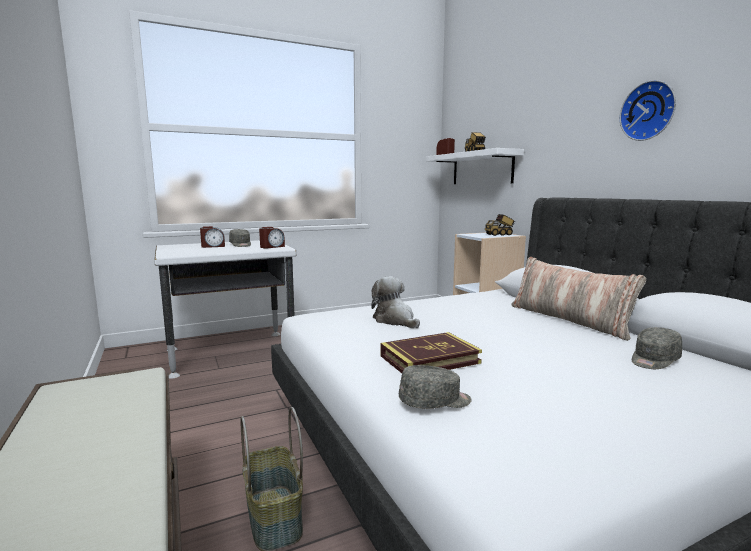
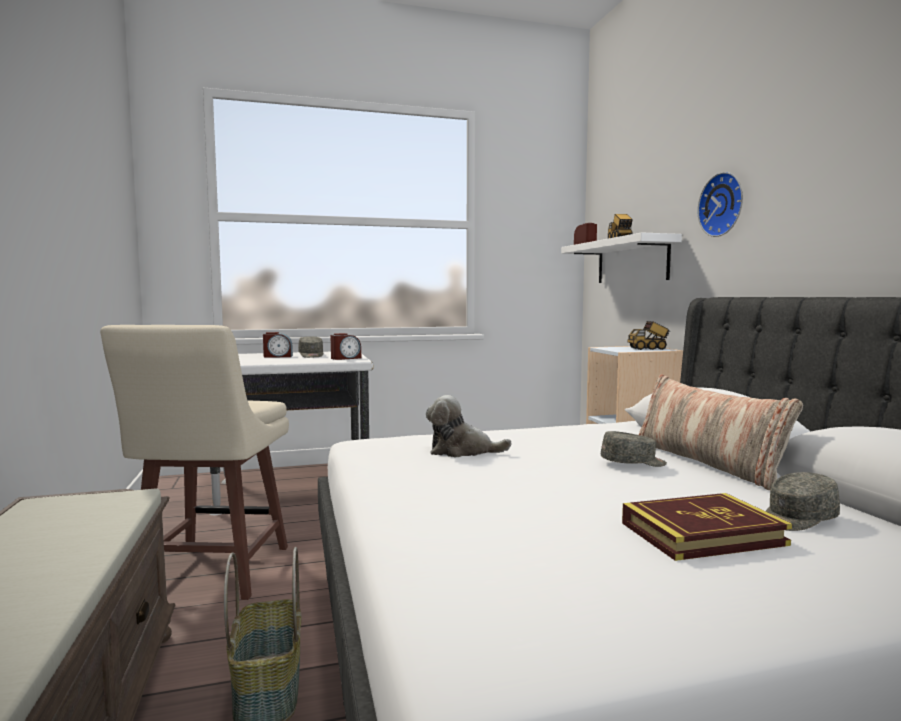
camera: 10 degrees right, 5 degrees down
(189, 427) = (212, 572): none -> beige stool
(395, 320) = (462, 451): plush toy -> plush toy turned 60 degrees counterclockwise
(429, 359) = (475, 498): book -> book (702, 534)
(435, 402) = (446, 547): grey cap -> grey cap (633, 463)
(649, 111) = (836, 175): wall clock -> wall clock (723, 205)

